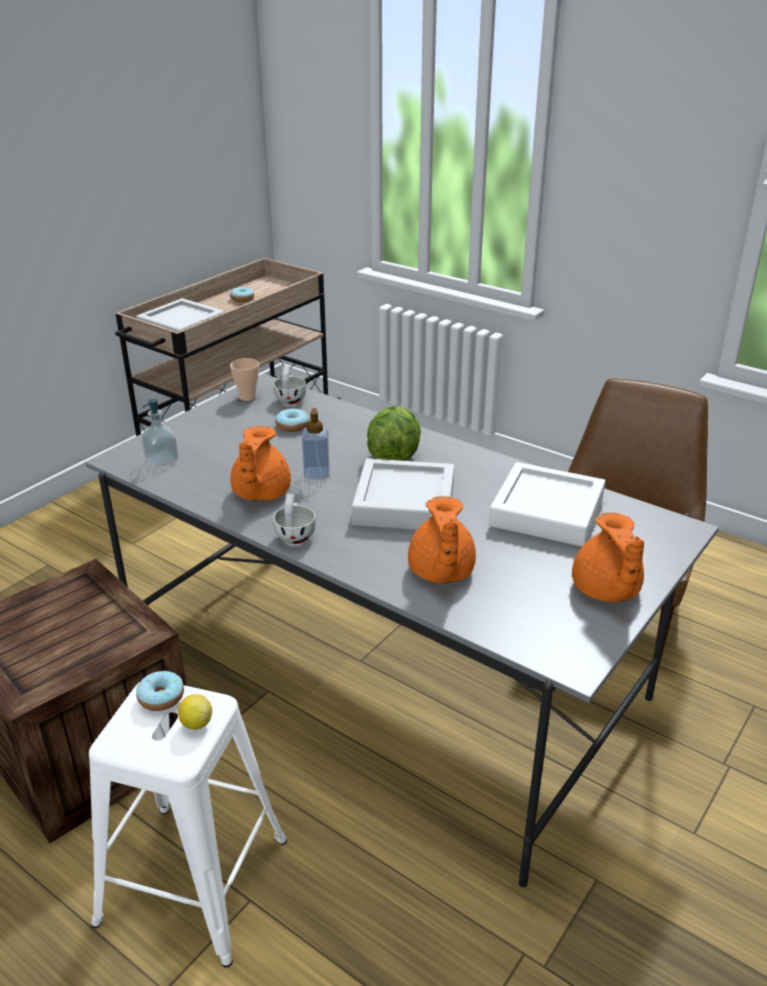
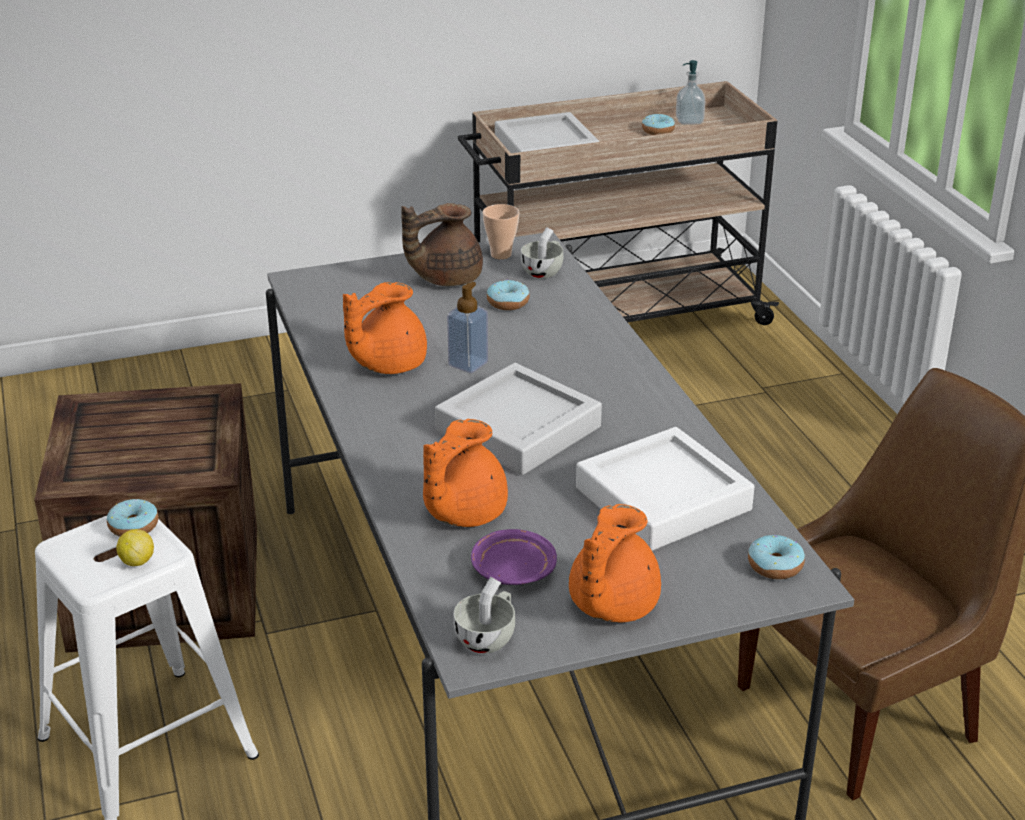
camera: 35 degrees right, 0 degrees up
(162, 460) = (336, 296): soap dispenser -> soap dispenser (689, 121)
(228, 423) = (445, 278): none -> brown teapot
(295, 534) = (370, 418): white cup -> white cup (488, 637)
(393, 456) = (574, 374): lettuce -> none
(521, 595) = (512, 570): none -> purple plate
(657, 525) = (775, 566): none -> donut

